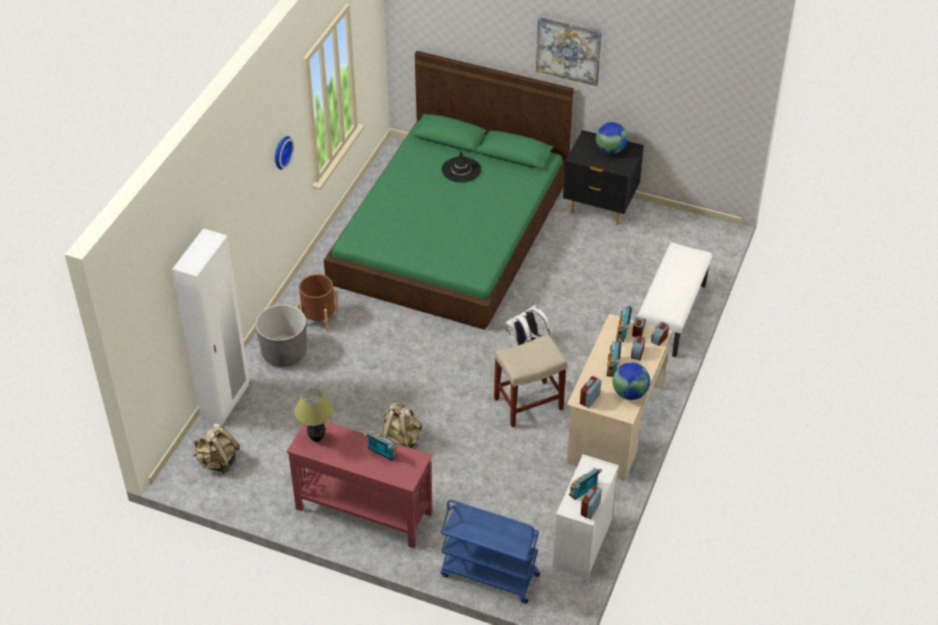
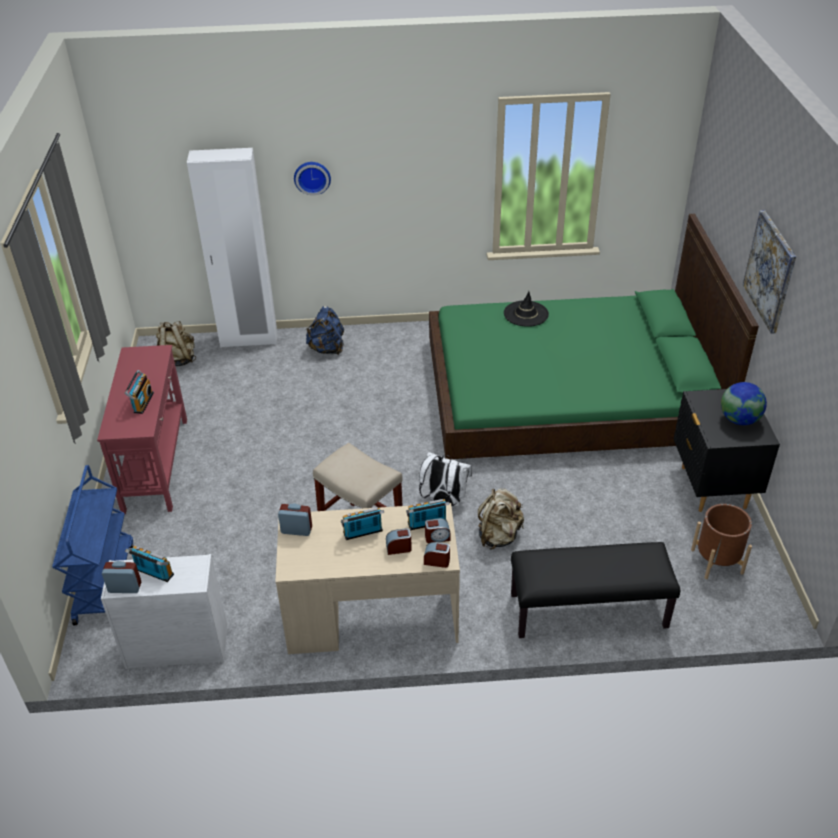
camera: 65 degrees right, 5 degrees down
(281, 152) = (427, 172): wall clock -> wall clock (312, 177)
(284, 353) = (327, 349): grey planter -> blue backpack
(317, 438) = (145, 358): table lamp -> none
(319, 318) = (384, 353): brown planter -> brown planter (717, 561)
(402, 439) = (260, 457): beige backpack -> beige backpack (499, 536)
(461, 170) = (621, 342): black hat -> black hat (526, 314)
(629, 393) = (325, 562): globe -> none
(672, 316) = (588, 611): white bench -> black bench

